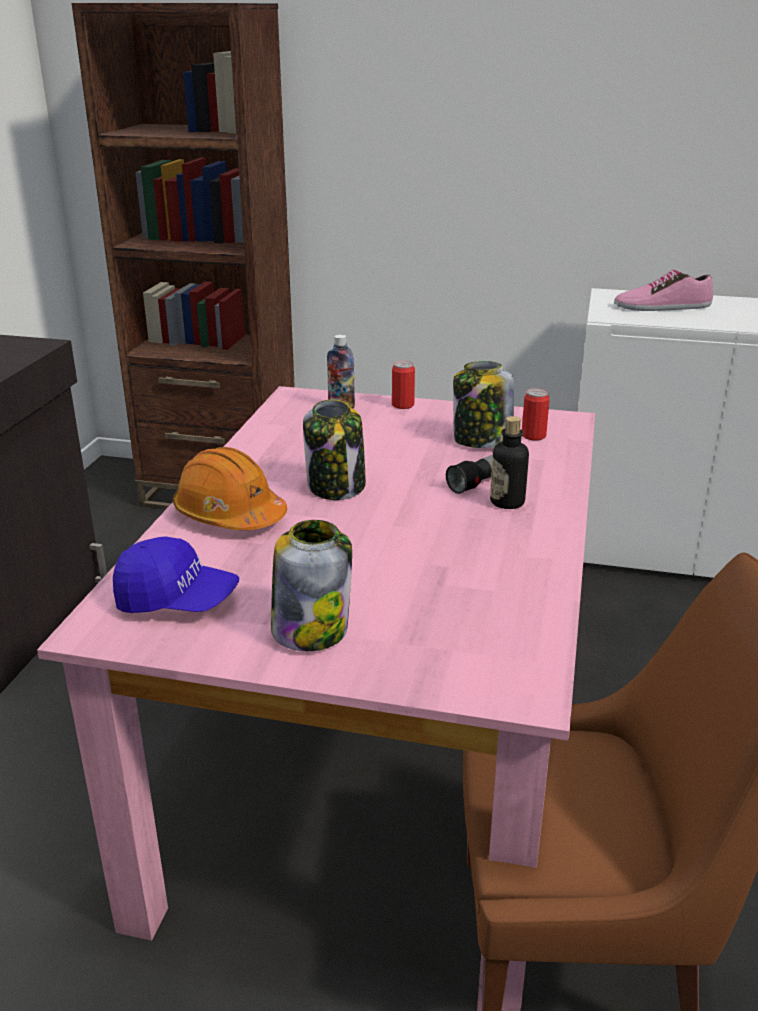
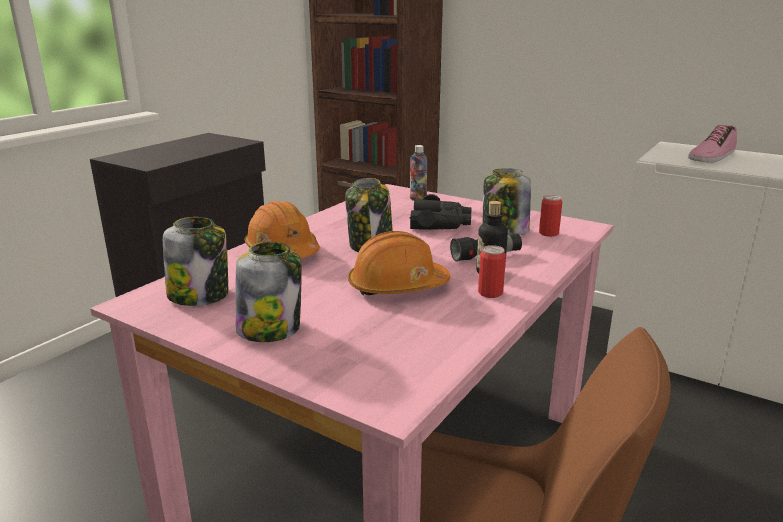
camera: 20 degrees right, 5 degrees down
(177, 600) = (200, 295): blue cap -> jar
(397, 440) = (440, 223): none -> black binoculars
(403, 405) = (463, 203): can -> can (490, 293)
(416, 541) = (397, 287): none -> orange hard hat
(662, 306) = (711, 156): shoe -> shoe turned 60 degrees counterclockwise

